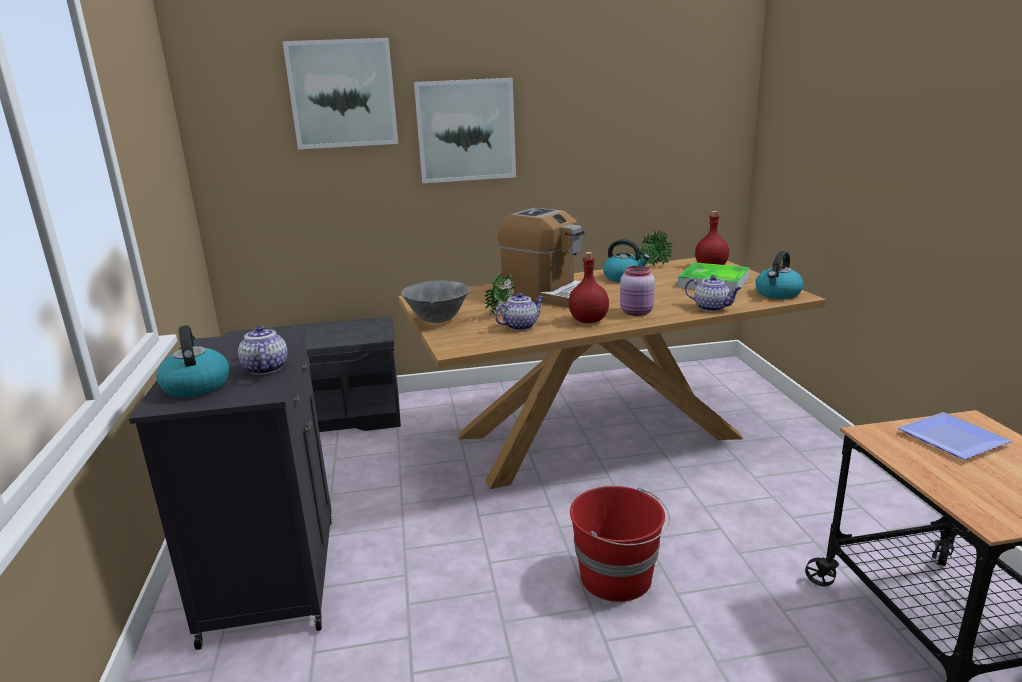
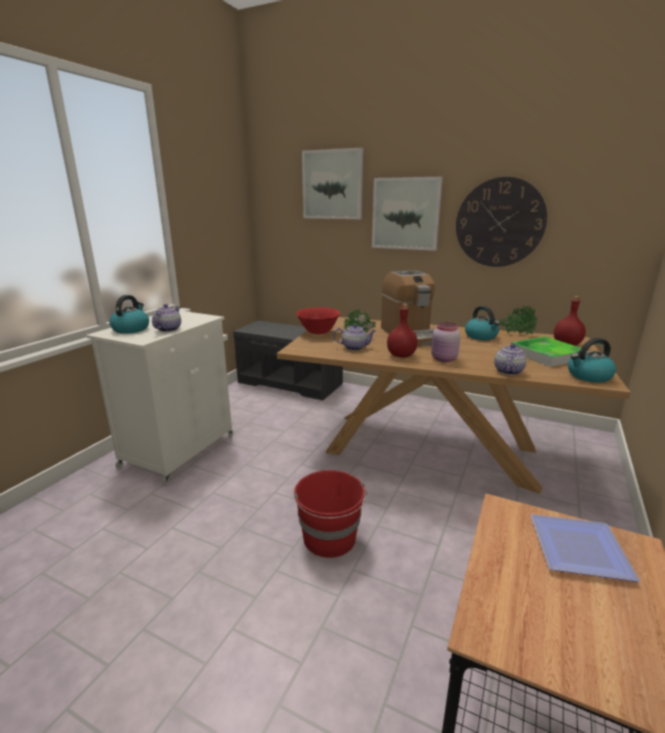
camera: 35 degrees right, 0 degrees up
(272, 575) = (180, 449): black cabinet -> white cabinet
(438, 320) = (318, 333): grey bowl -> red bowl
(589, 133) = (499, 223): none -> wall clock
(712, 308) = (508, 371): teapot -> teapot turned 135 degrees counterclockwise

